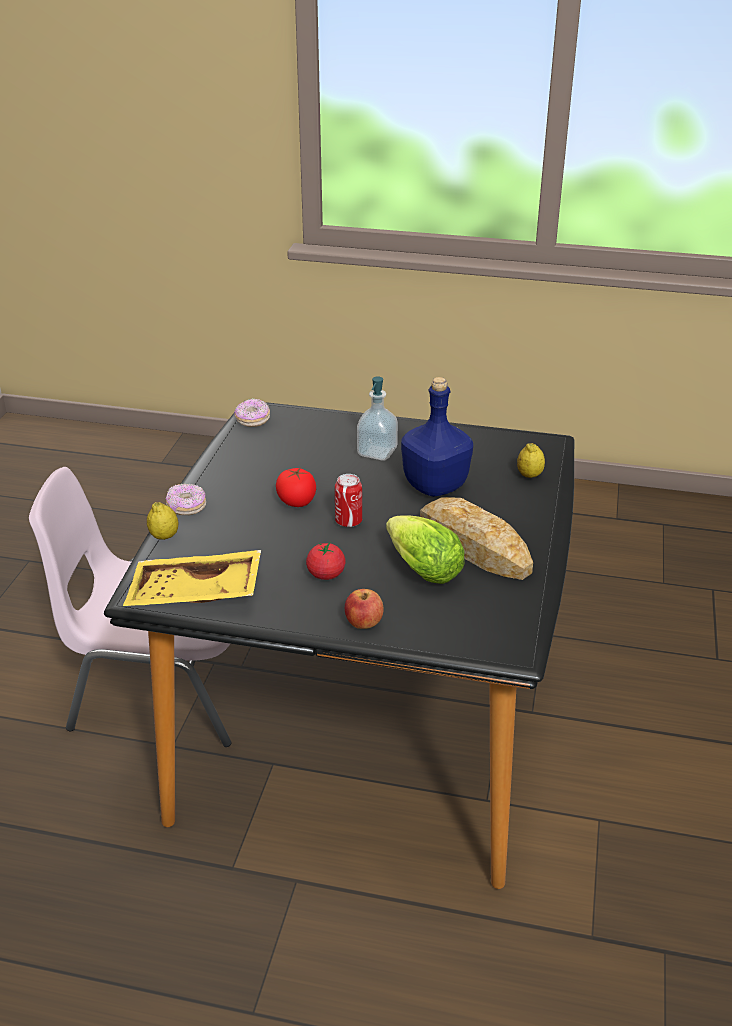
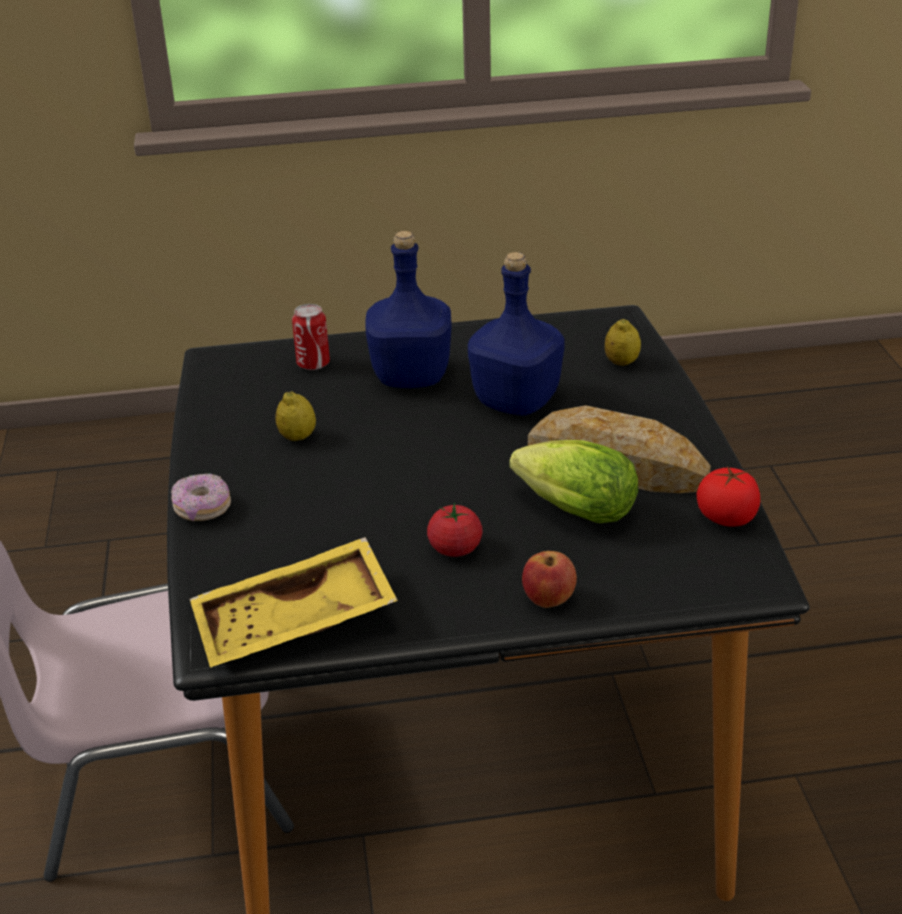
camera: 20 degrees left, 0 degrees up
(164, 536) = (197, 556): lemon -> lemon (297, 437)
(252, 420) = (217, 372): donut -> none
(296, 501) = (350, 464): tomato -> tomato (726, 518)
(348, 521) = (437, 473): can -> can (313, 364)
(377, 452) = (413, 376): soap dispenser -> blue bottle

